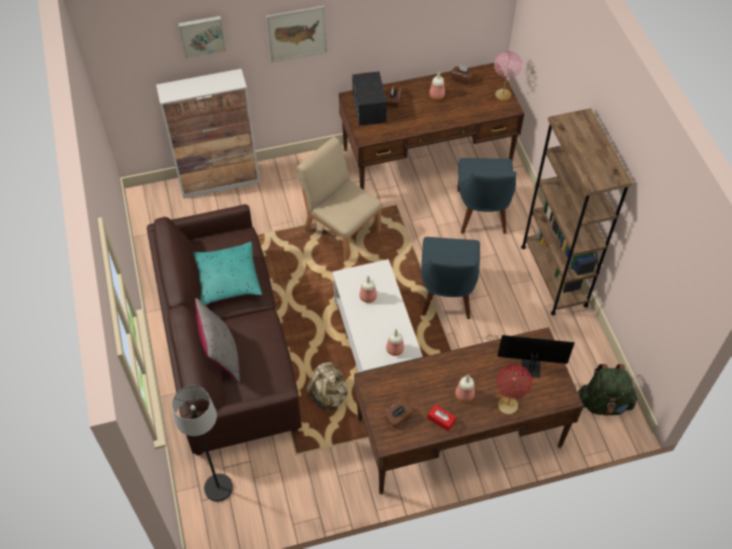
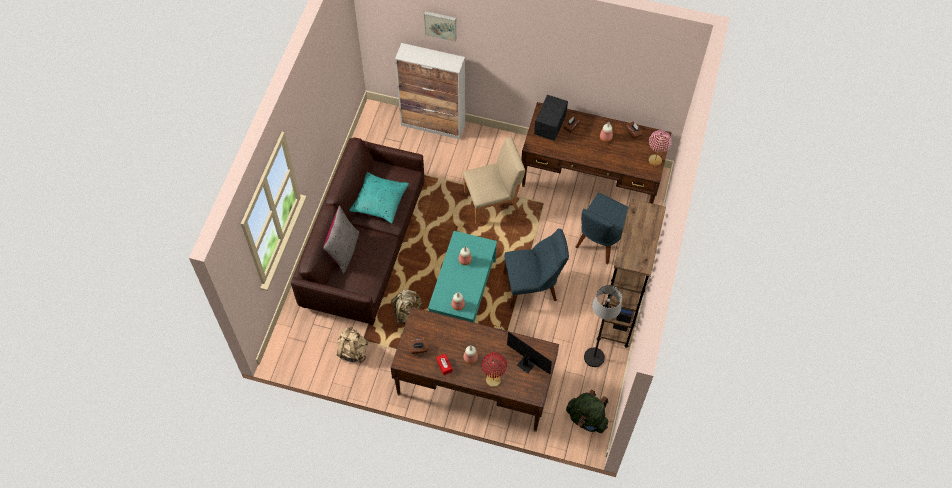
camera: 30 degrees right, 5 degrees up
(218, 487) = (302, 334): black floor lamp -> black floor lamp (594, 357)
(293, 473) = (352, 351): none -> beige backpack
(297, 33) = (511, 50): picture -> none
(341, 230) = (493, 202): beige chair -> beige chair turned 90 degrees clockwise
(375, 339) = (463, 292): white coffee table -> turquoise coffee table
(446, 295) = (532, 287): blue chair -> blue chair turned 135 degrees counterclockwise

